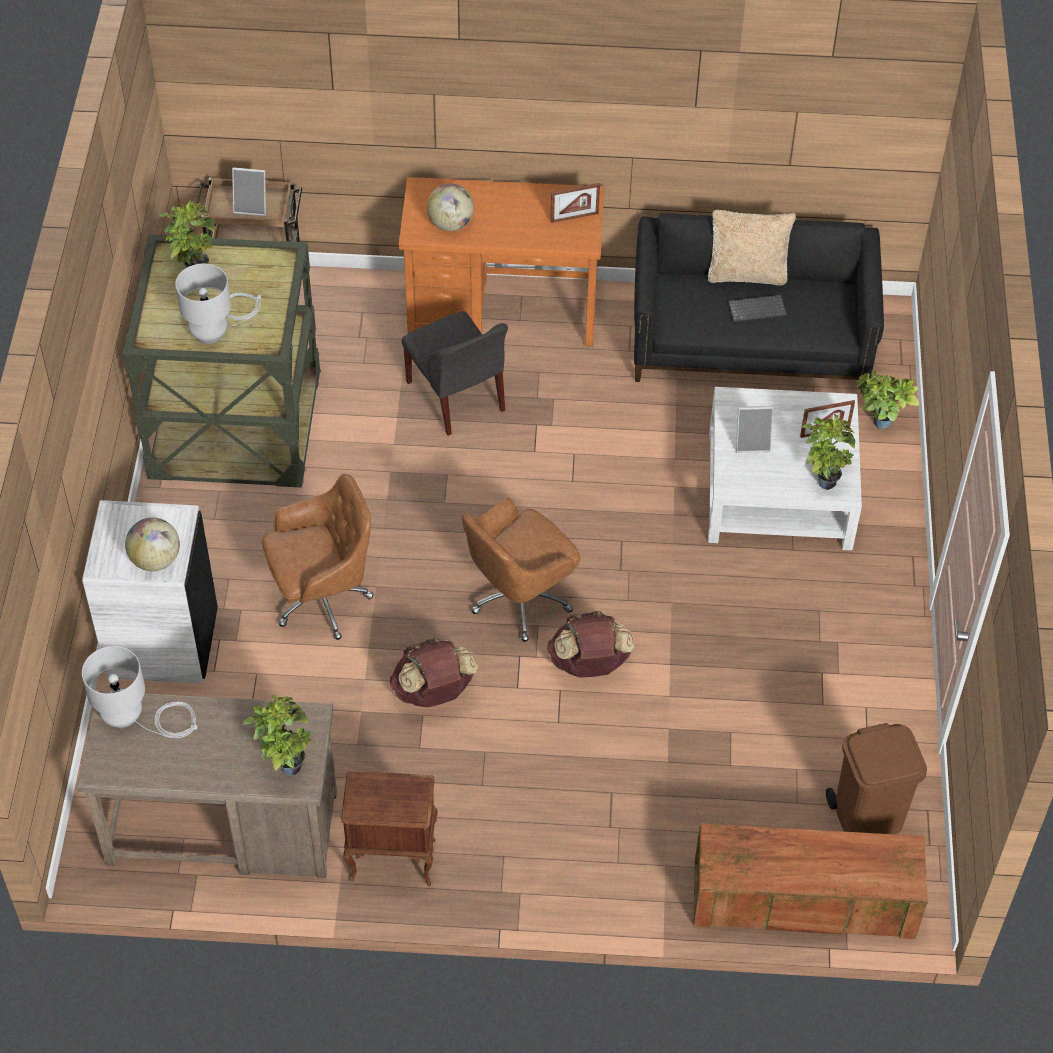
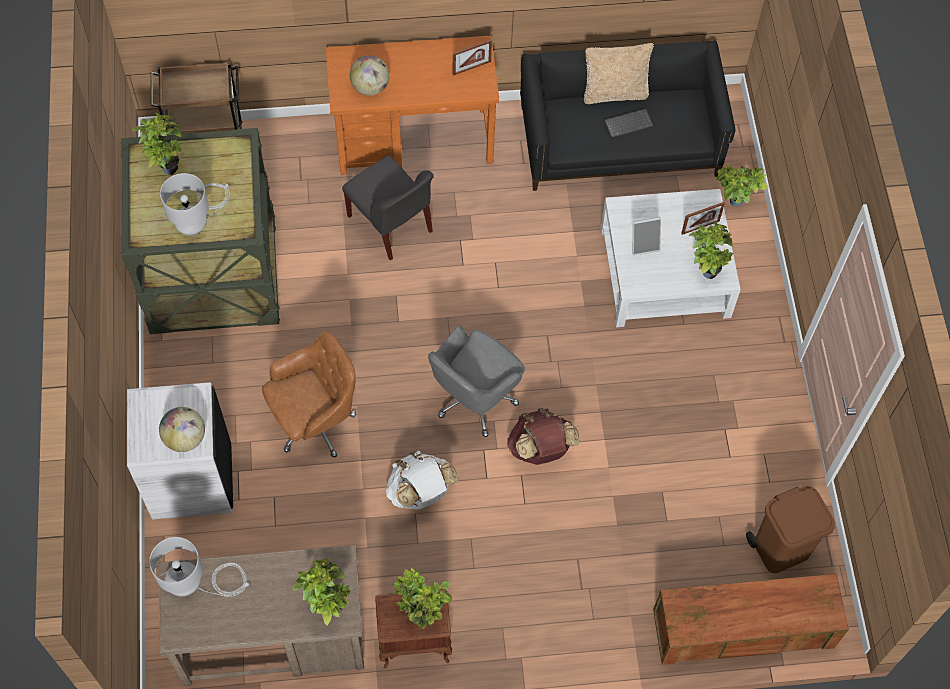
camera: 10 degrees left, 10 degrees up
(251, 206) = (198, 89): picture frame -> none
(399, 797) = (422, 613): none -> potted plant
(433, 692) = (420, 492): brown backpack -> white backpack
(519, 598) = (474, 398): brown office chair -> grey office chair

